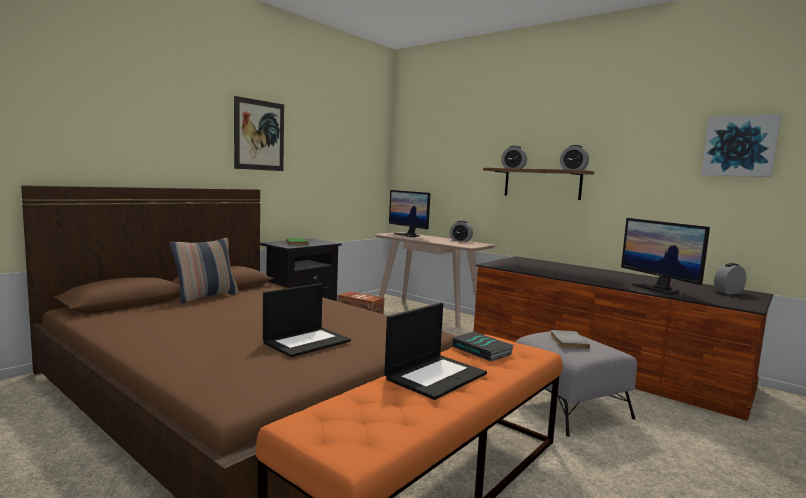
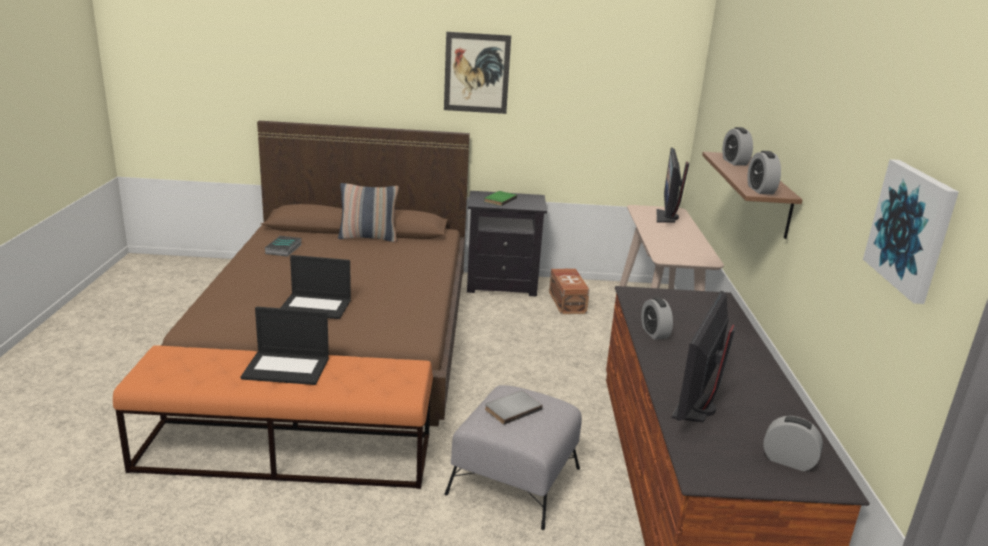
camera: 50 degrees right, 15 degrees up
(460, 241) = (698, 245): alarm clock -> alarm clock (654, 333)
(482, 350) = (373, 370): book -> book (284, 249)

